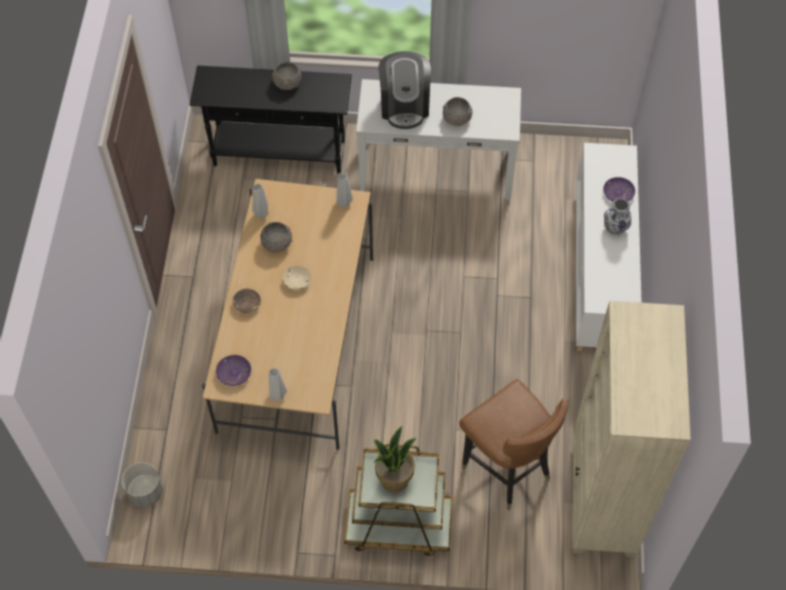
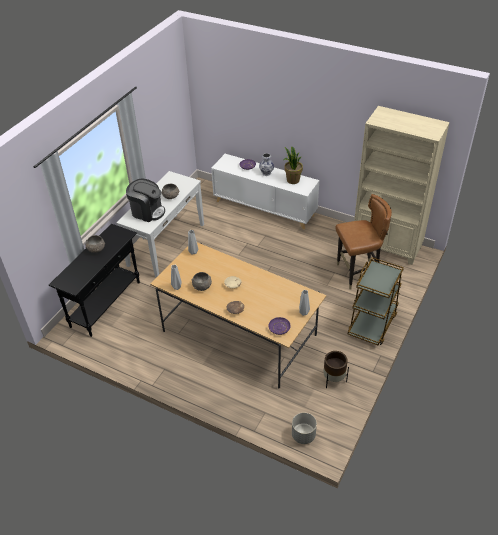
camera: 65 degrees left, 15 degrees down
(259, 502) = (333, 380): none -> brown planter
(394, 479) = (378, 279): potted plant -> potted plant (292, 180)

